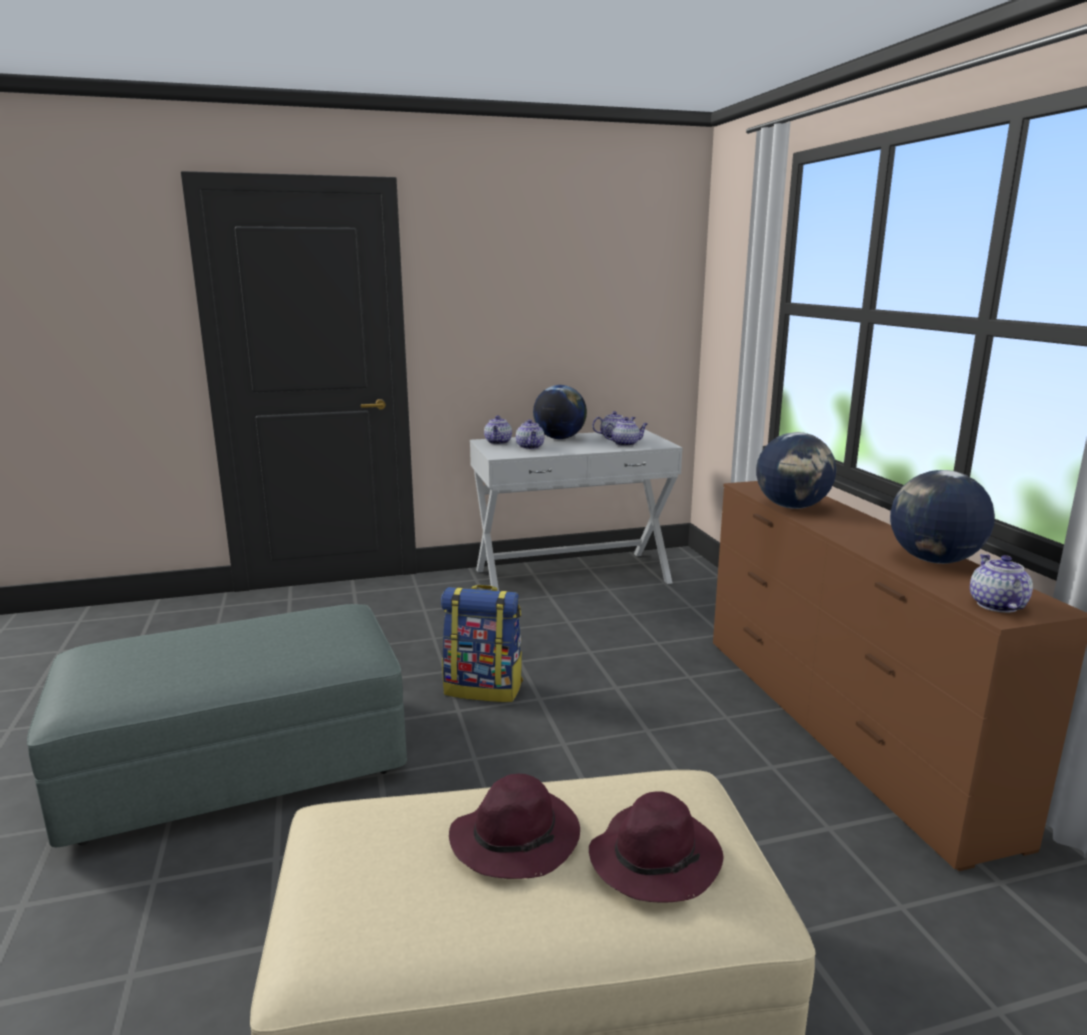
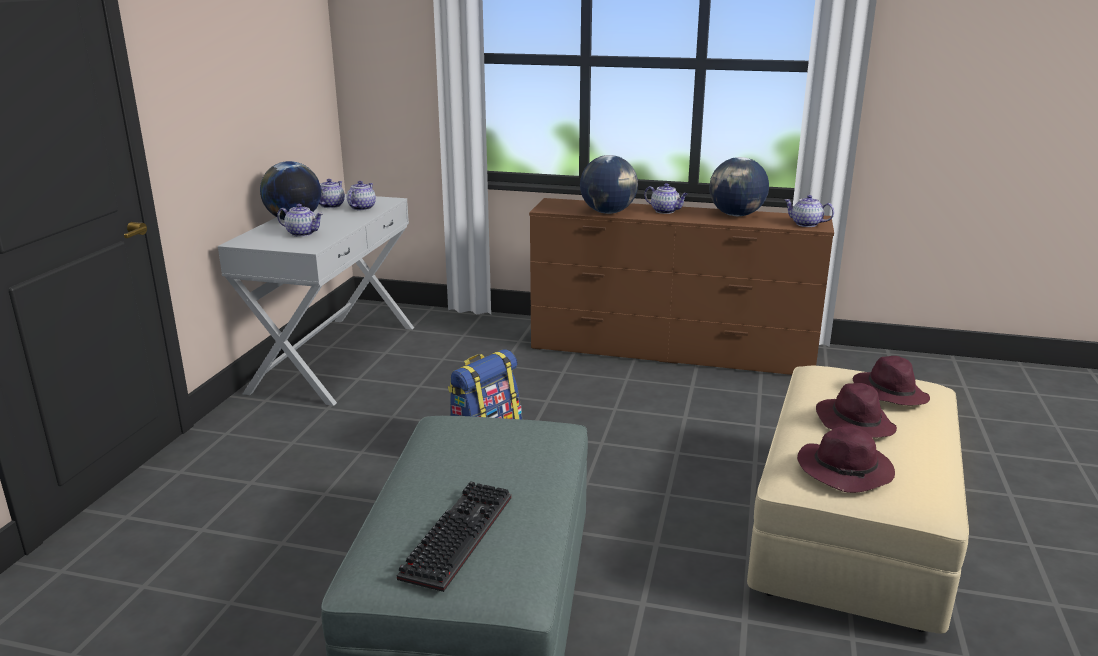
camera: 60 degrees left, 5 degrees up
(142, 660) = (456, 534): none -> keyboard
(361, 853) = (846, 470): none -> purple hat
(498, 442) = (258, 239): teapot -> teapot (665, 211)

